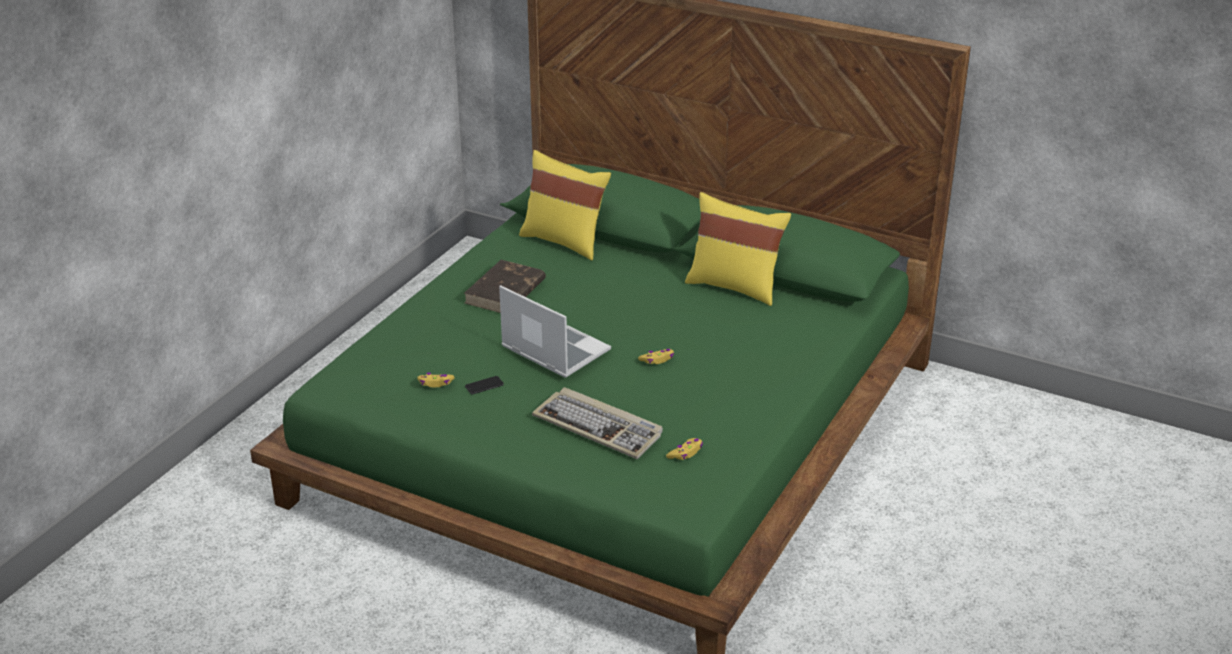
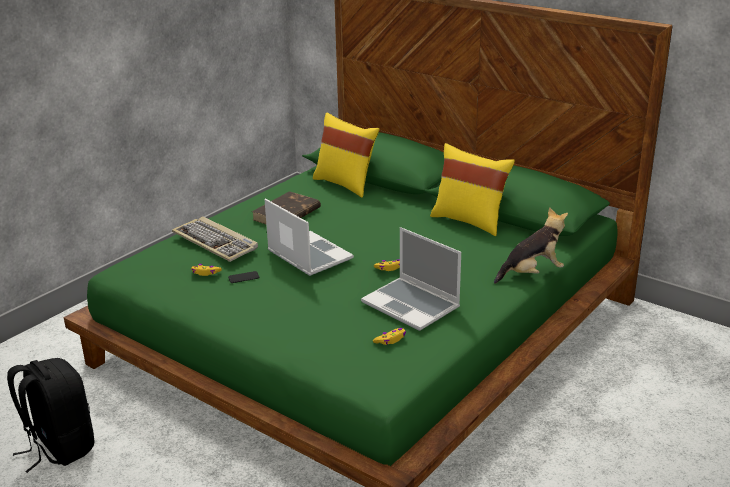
camera: 10 degrees right, 5 degrees down
(287, 612) = (59, 447): none -> black backpack
(599, 427) = (324, 314): keyboard -> keyboard (216, 242)
(698, 407) = (412, 305): none -> laptop
(824, 354) = (531, 273): none -> plush toy

